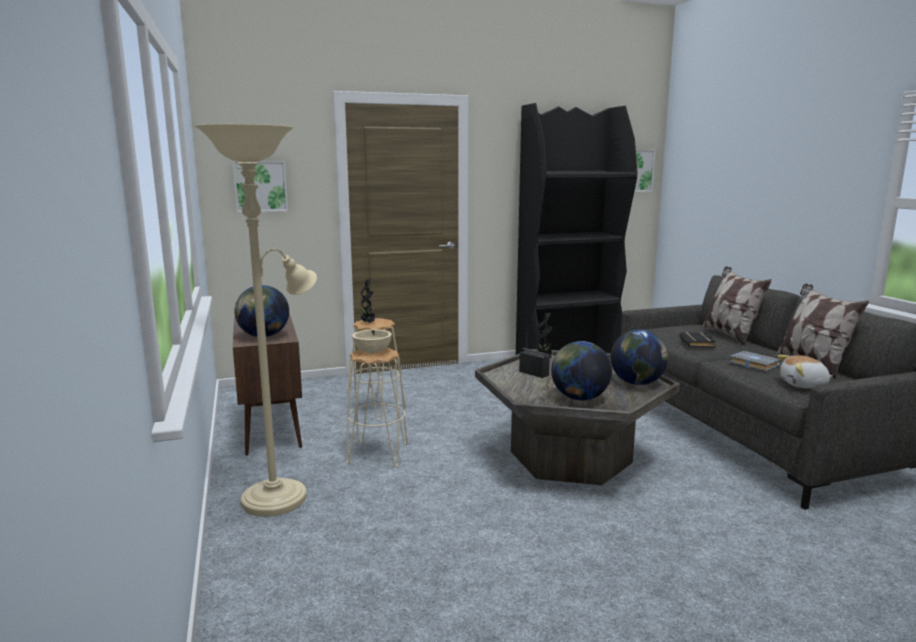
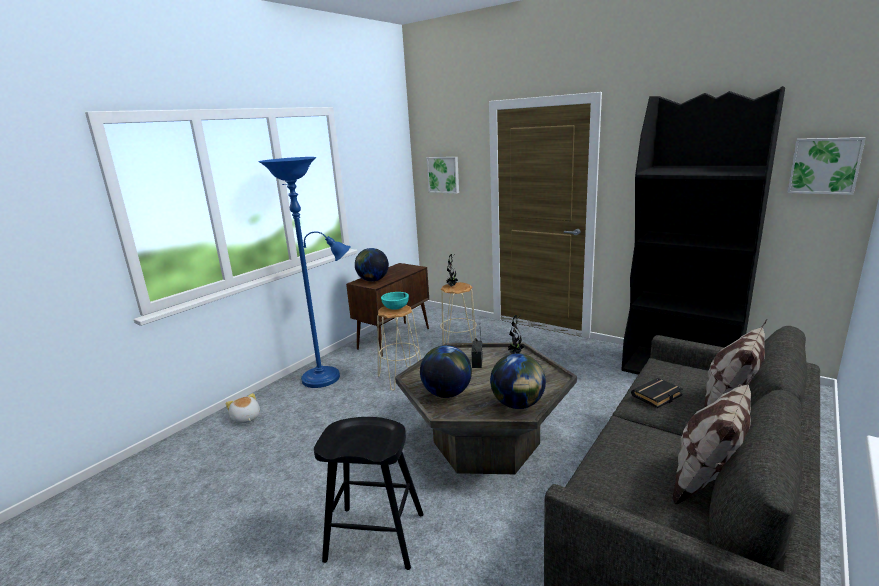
camera: 55 degrees right, 5 degrees up
(280, 495) = (326, 377): beige floor lamp -> blue floor lamp
(372, 351) = (395, 308): beige bowl -> turquoise bowl
(659, 557) = (375, 537): none -> black stool
(752, 364) = (635, 441): grey book -> none
(804, 385) = (612, 487): plush toy -> plush toy (245, 418)

